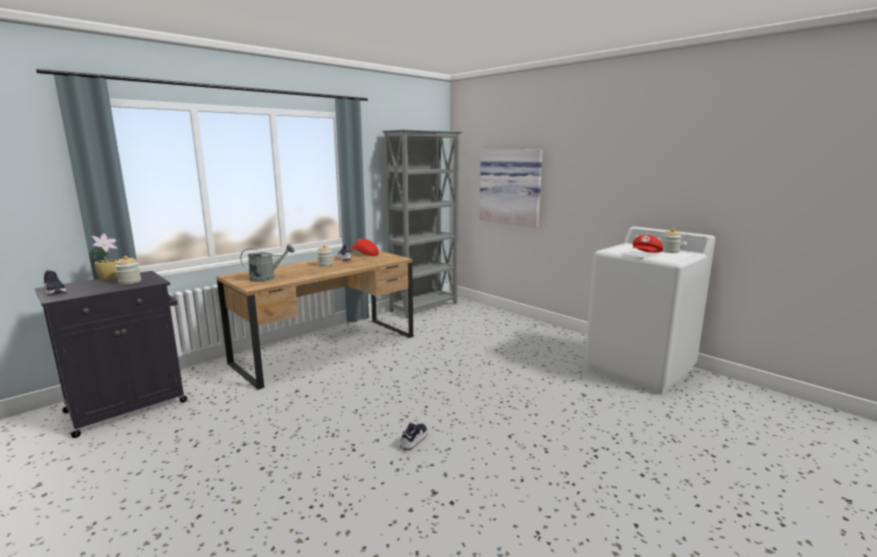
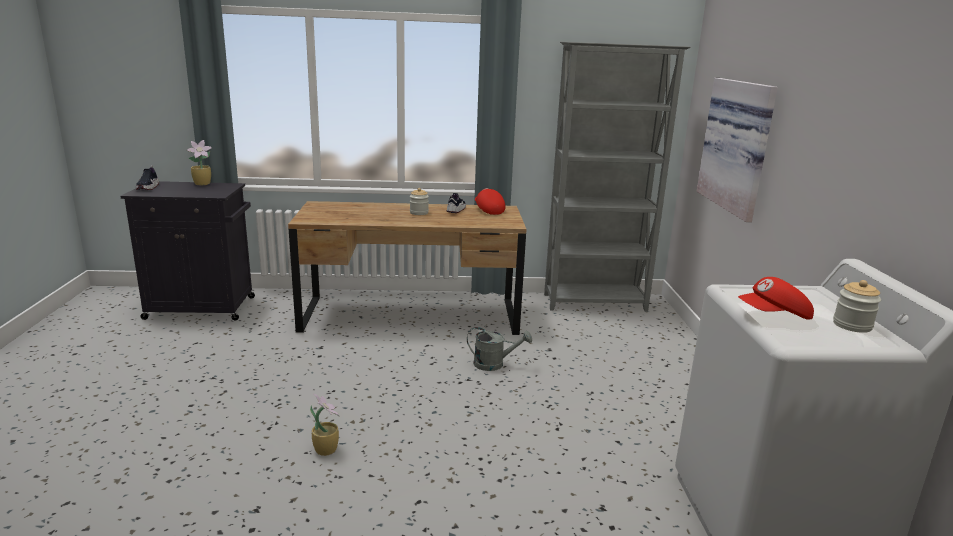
camera: 40 degrees right, 5 degrees up
(130, 282) = (204, 190): jar -> none
(267, 278) = (336, 214): grey watering can -> grey watering can (494, 364)
(414, 440) = (326, 449): shoe -> potted plant

